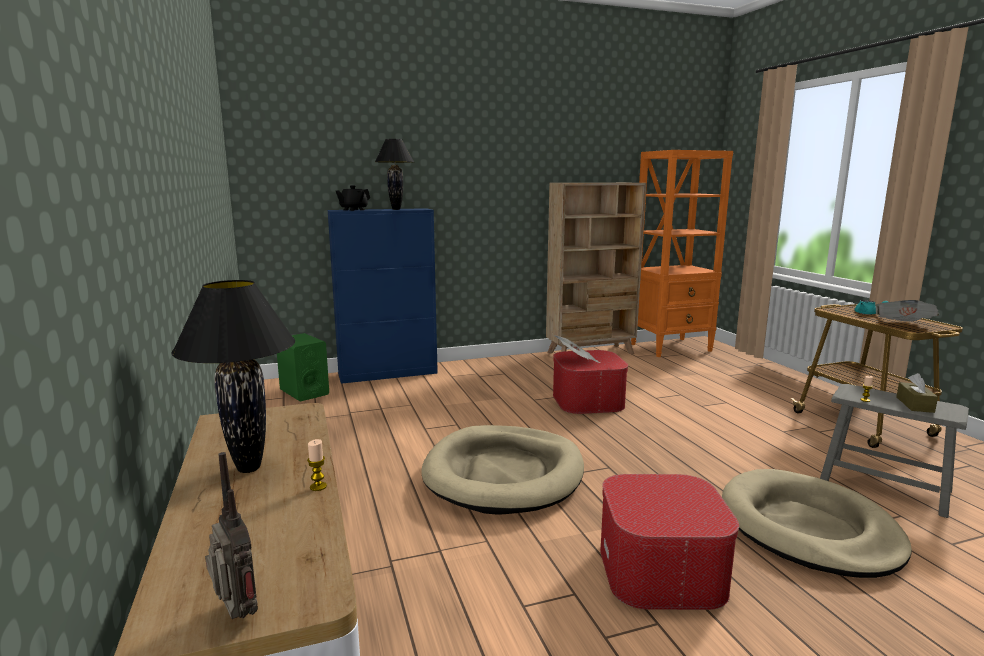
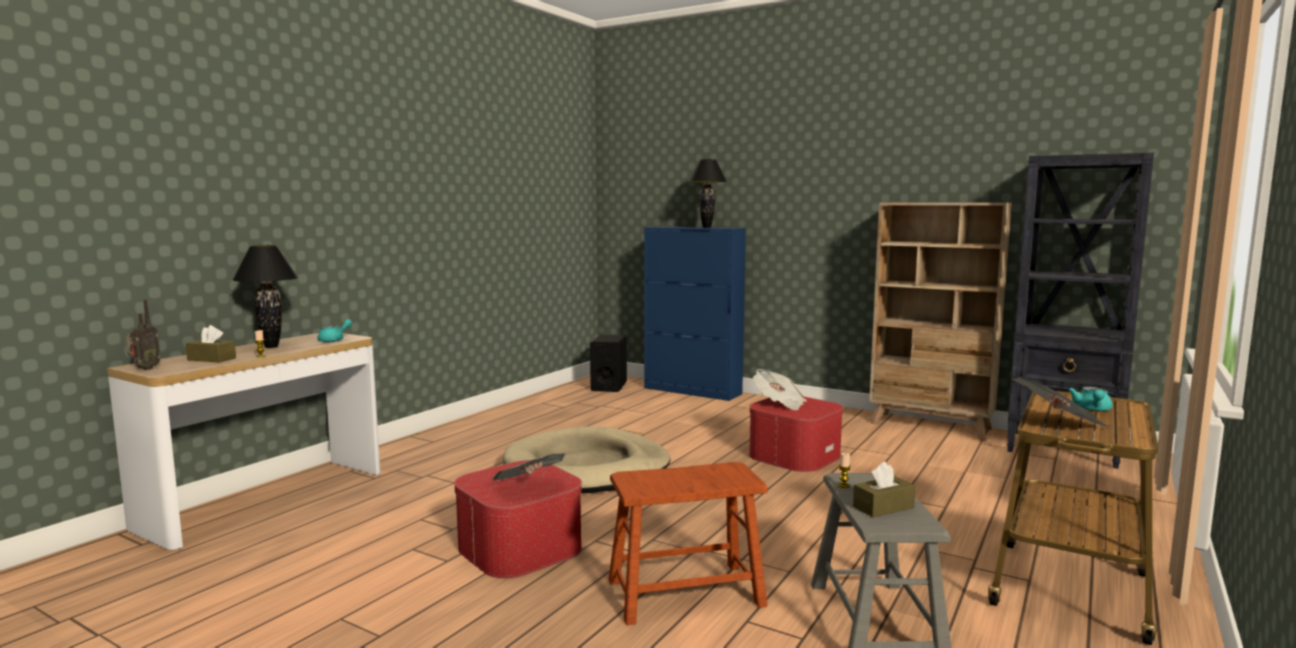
camera: 50 degrees right, 5 degrees down
(262, 530) = (211, 359): none -> brown tissue box
(292, 423) = (335, 340): none -> turquoise teapot
(304, 392) = (609, 386): green speaker -> black speaker
(353, 210) = (672, 226): black teapot -> none
(671, 347) = (1064, 449): orange bookcase -> black bookcase
(689, 502) = (528, 487): none -> newspaper
(808, 528) = (685, 592): beige dog bed -> brown stool

